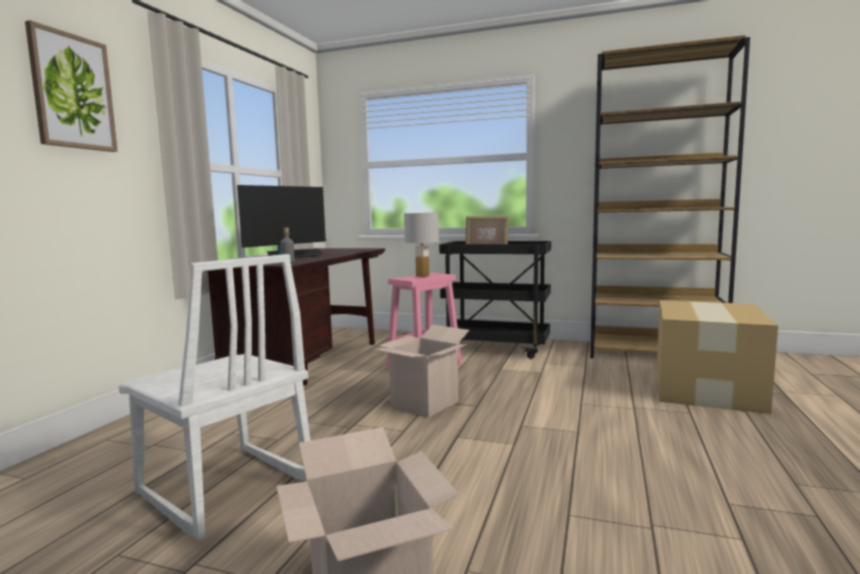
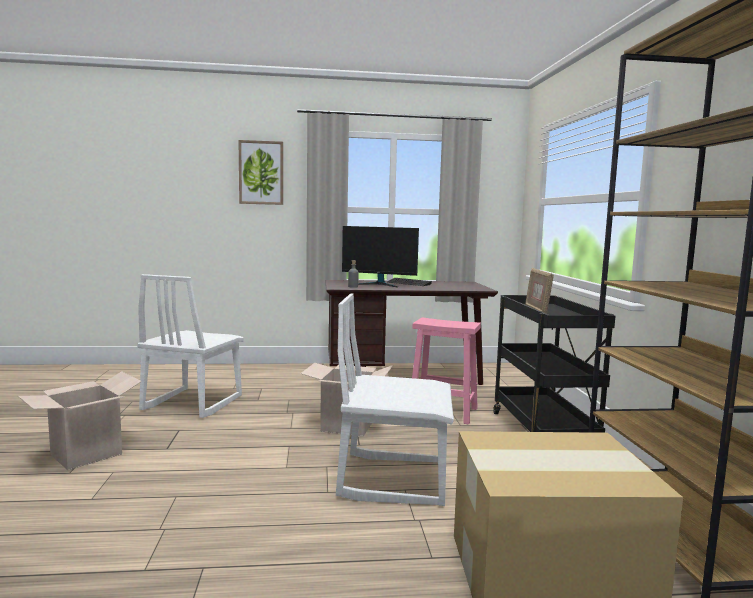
camera: 65 degrees right, 0 degrees up
(423, 276) = (452, 322): white table lamp -> none
(559, 404) = (393, 478): none -> white chair

